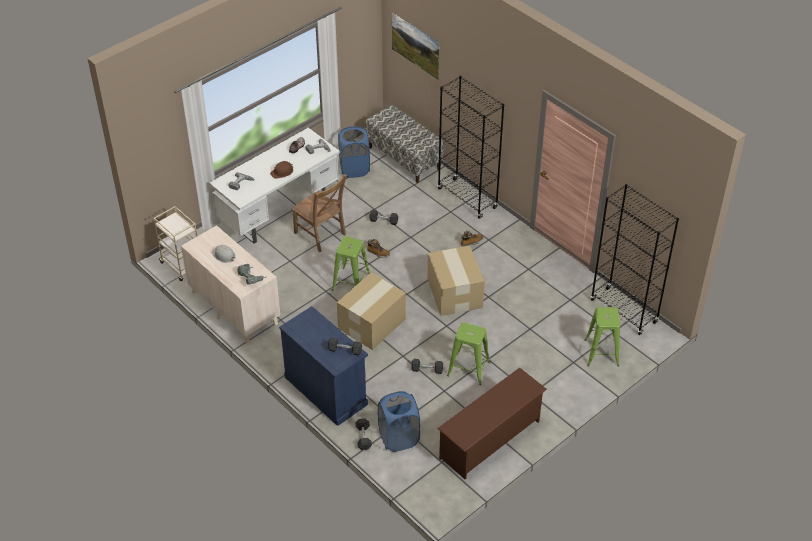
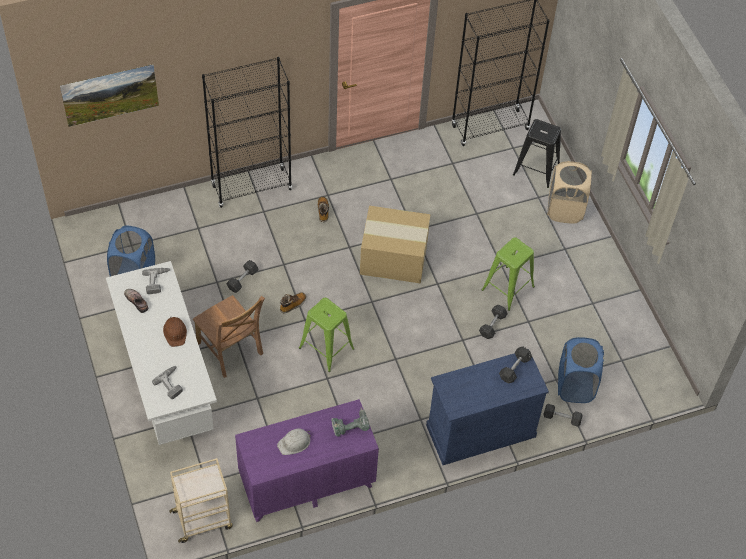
camera: 70 degrees left, 10 degrees up
(234, 307) = (306, 482): beige dresser -> purple dresser
(321, 235) = (231, 350): brown chair -> brown chair turned 75 degrees clockwise
(371, 324) = (401, 352): cardboard box -> none
(404, 158) = (145, 219): bench -> none
(490, 439) = (609, 307): brown shoe rack -> none
(572, 383) = (565, 210): none -> beige laundry basket
(601, 352) = (535, 169): green stool -> black stool

